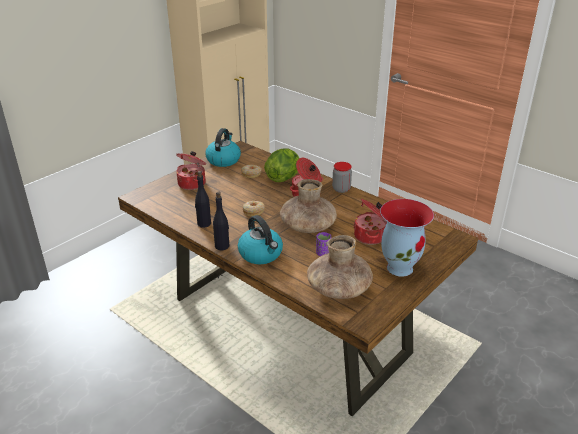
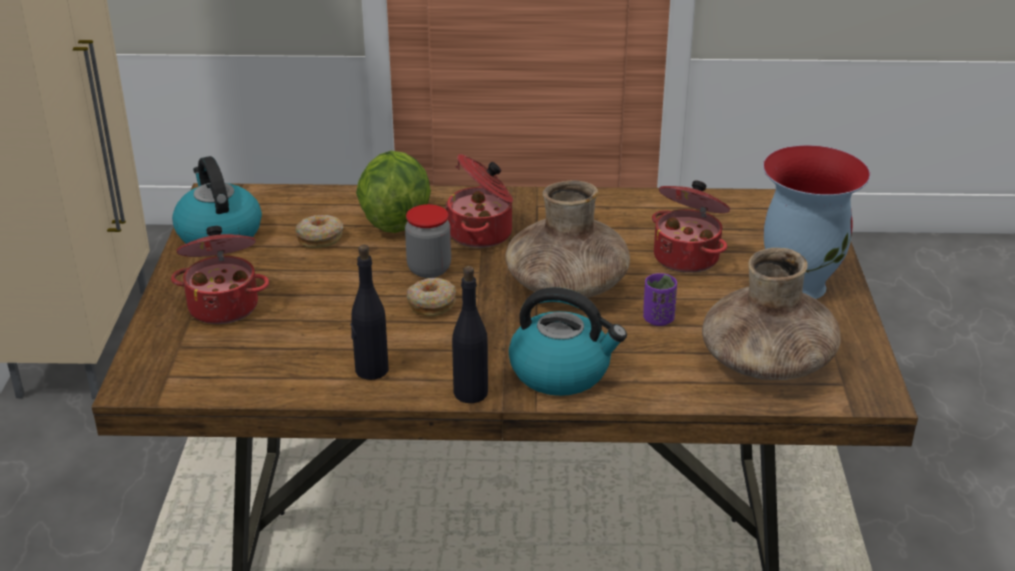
camera: 40 degrees left, 0 degrees up
(341, 189) = (525, 198): jar -> jar (429, 269)

